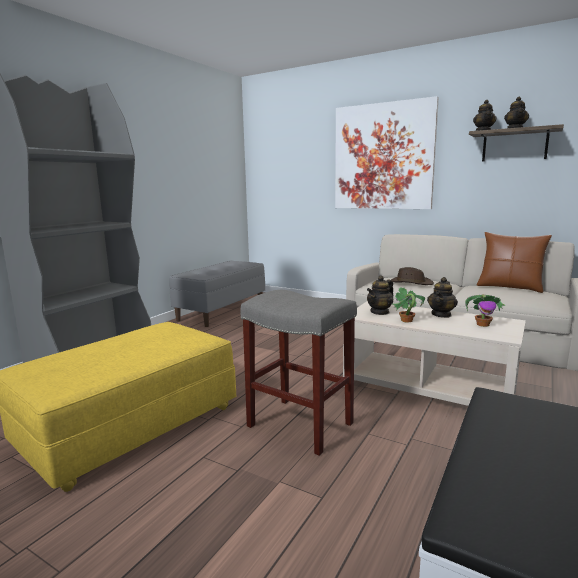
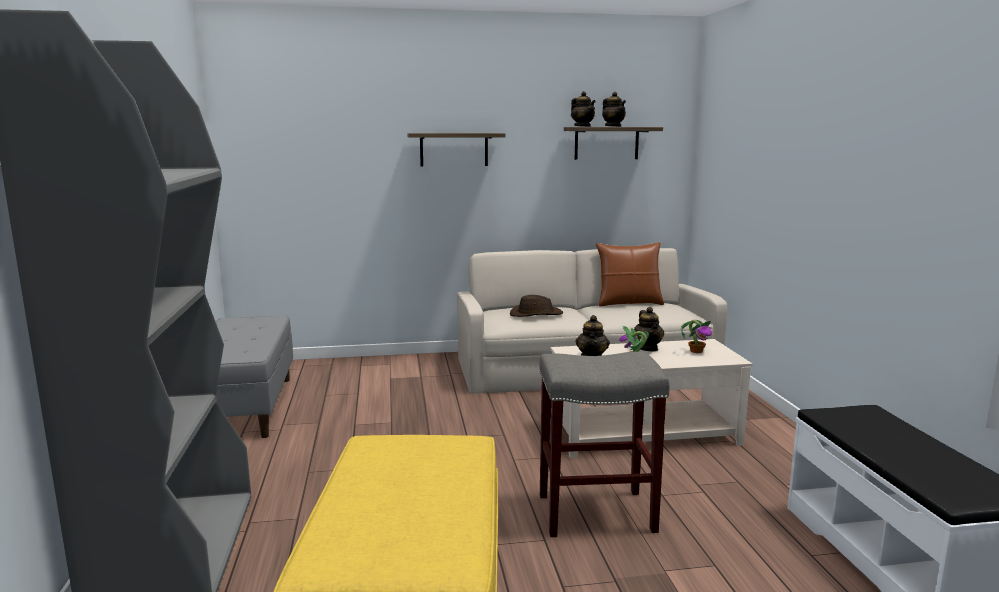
camera: 40 degrees left, 0 degrees up
(383, 157) = (454, 149): picture -> shelf

